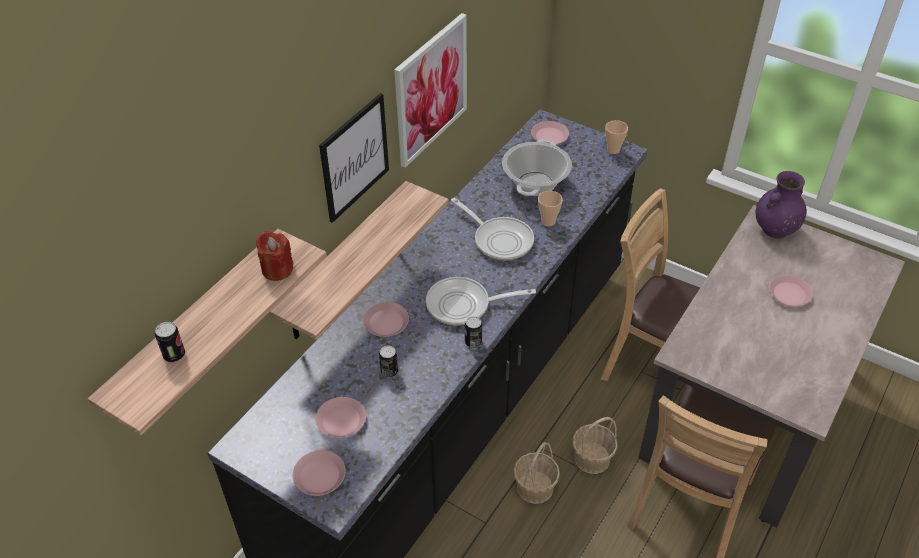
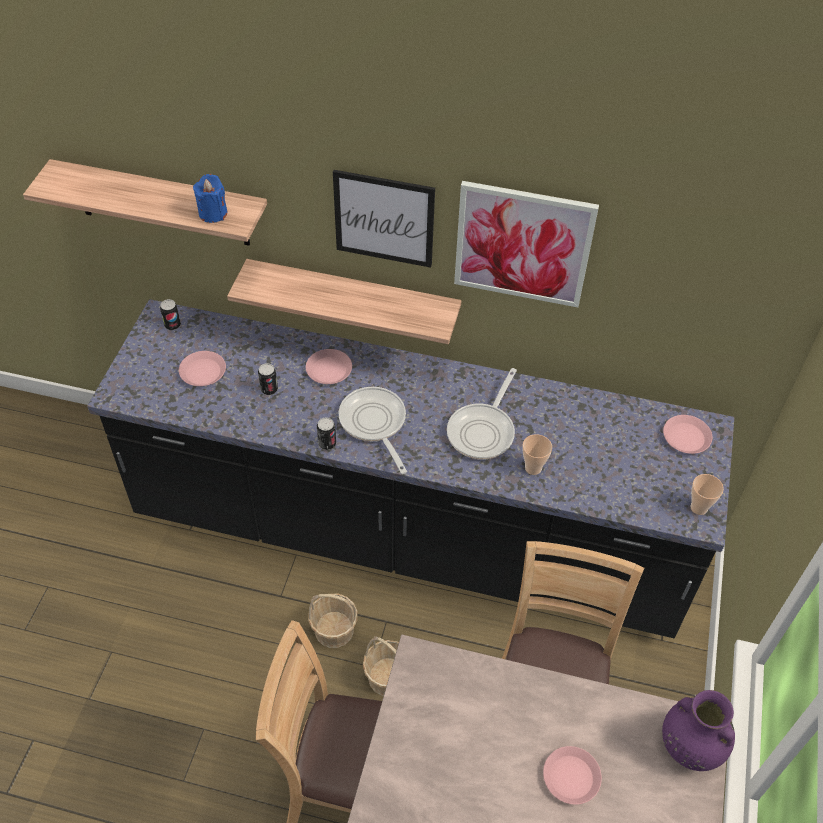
camera: 70 degrees right, 5 degrees up
(174, 355) = (100, 187): can -> can (172, 325)
(277, 269) = (213, 213): red candle -> blue candle
(319, 476) = (141, 375): pink plate -> none
(535, 184) = (591, 442): cooking pot -> none

